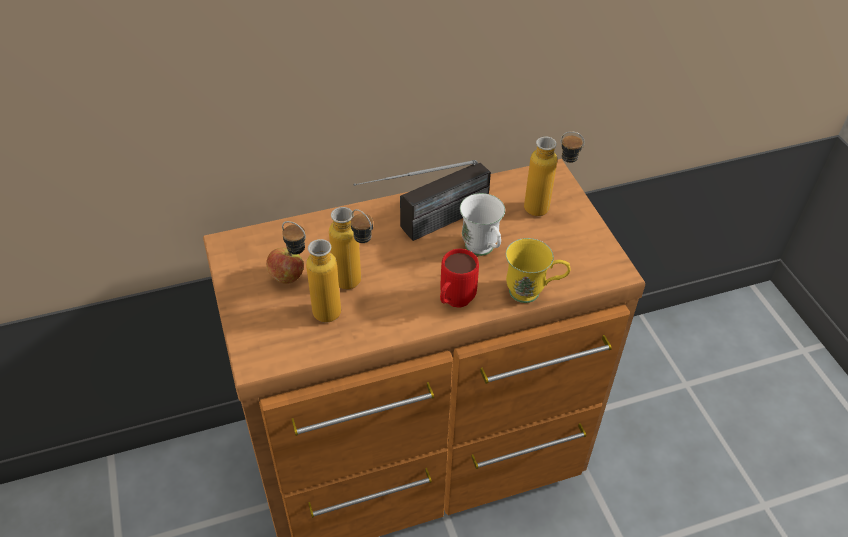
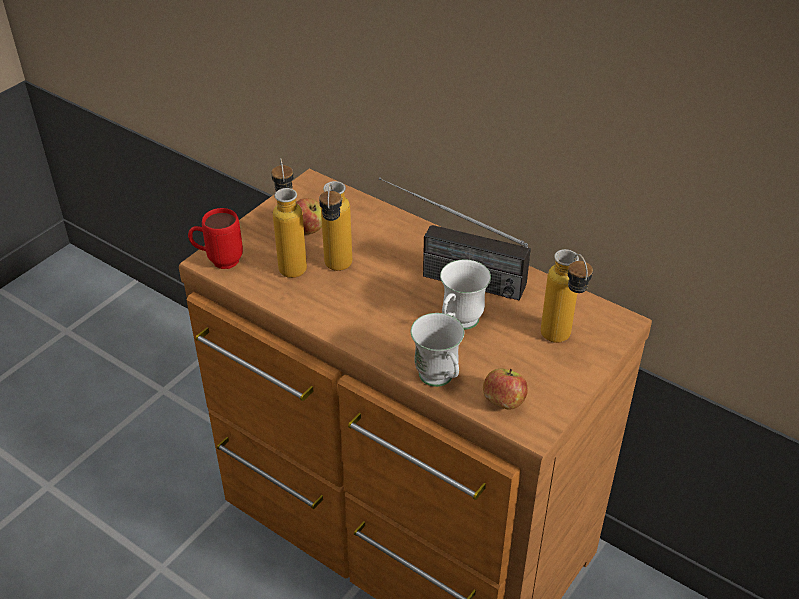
camera: 55 degrees right, 5 degrees down
(453, 303) = (376, 336): red mug -> red mug (218, 261)
(532, 293) = (440, 381): yellow mug -> white mug
(580, 272) = (503, 402): none -> apple

